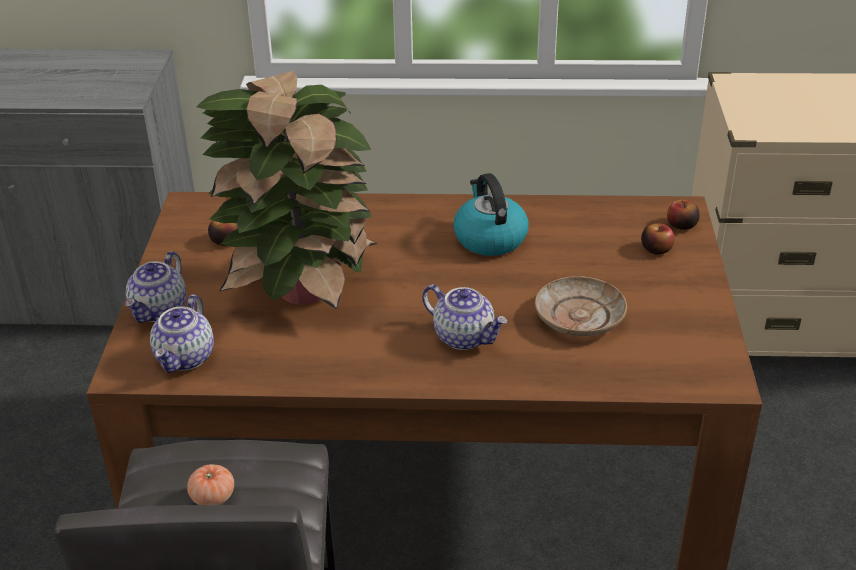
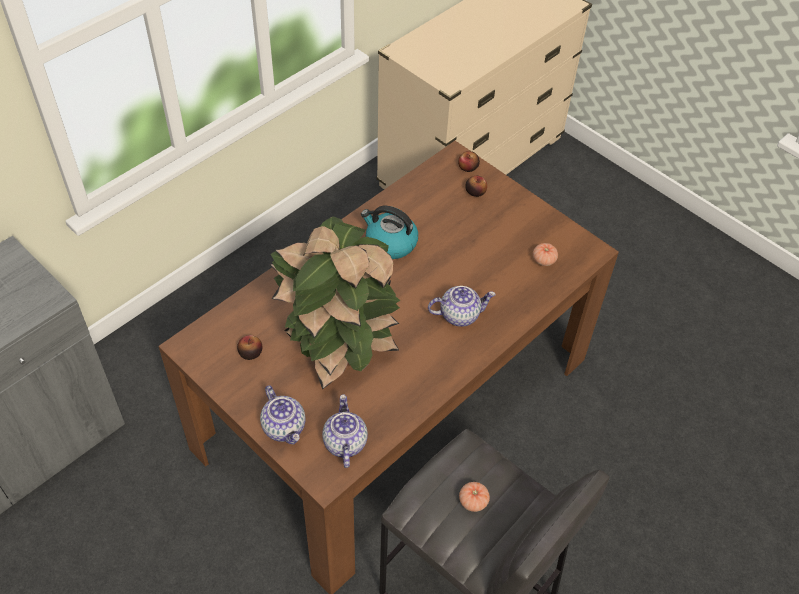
camera: 50 degrees left, 15 degrees up
(186, 358) = (344, 442): teapot -> teapot turned 150 degrees counterclockwise
(579, 317) = (493, 261): beige plate -> none
(643, 352) = (544, 260): none -> tomato

